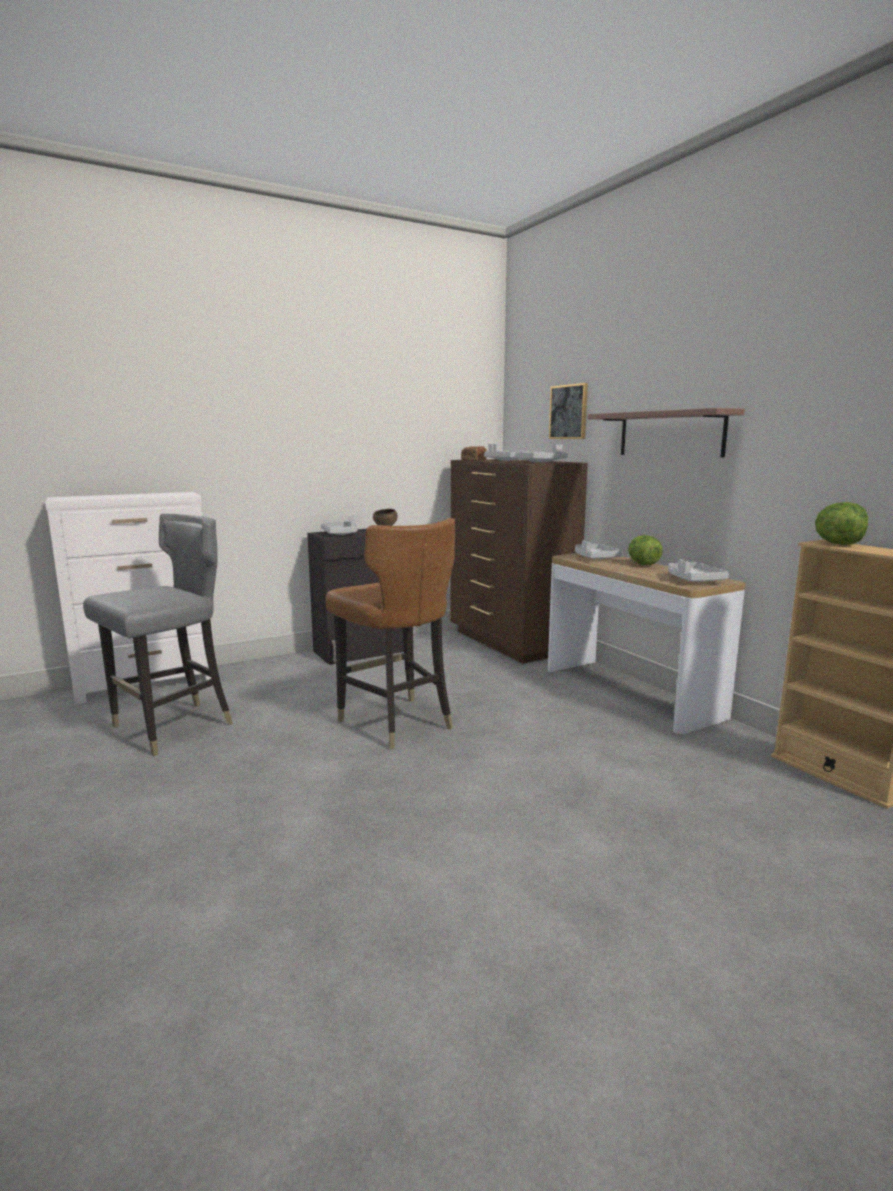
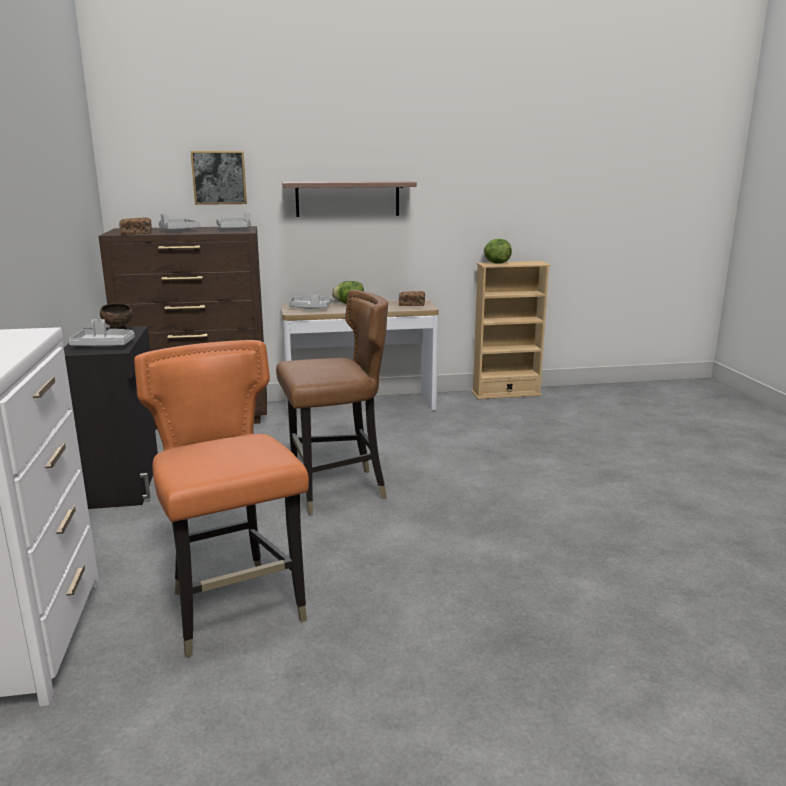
camera: 70 degrees left, 5 degrees up
(172, 728) = (235, 610): grey chair -> orange chair
(693, 580) = (411, 304): grey tray -> bread

